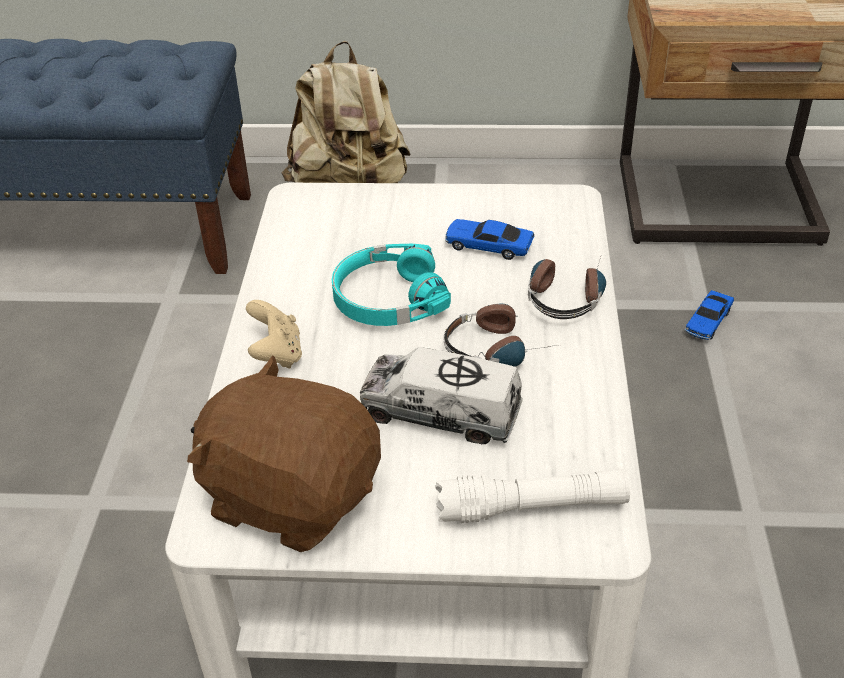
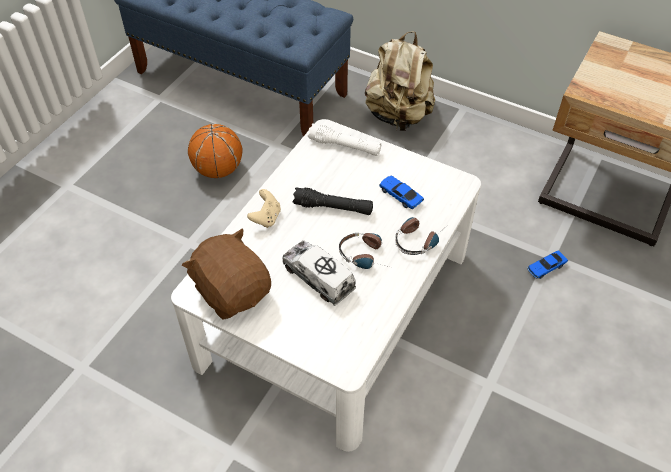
camera: 25 degrees right, 10 degrees up
(87, 367) = (218, 170): none -> basketball
(388, 299) = (333, 207): turquoise headphones -> black flashlight
(532, 507) = (327, 341): white flashlight -> white flashlight (344, 146)

